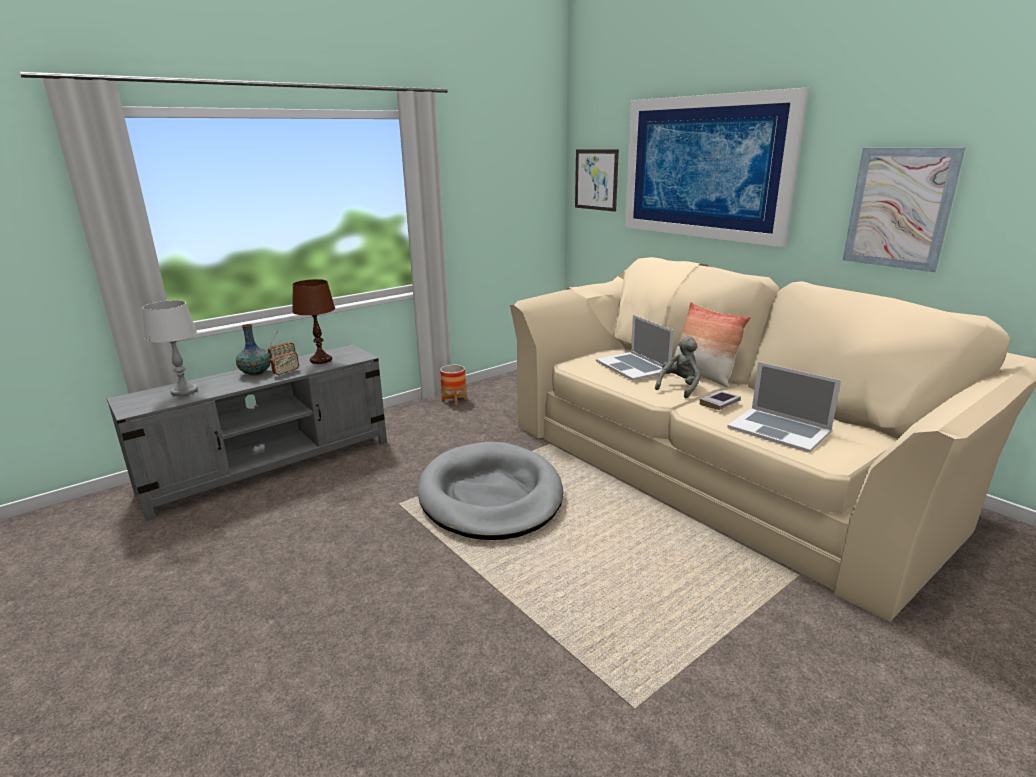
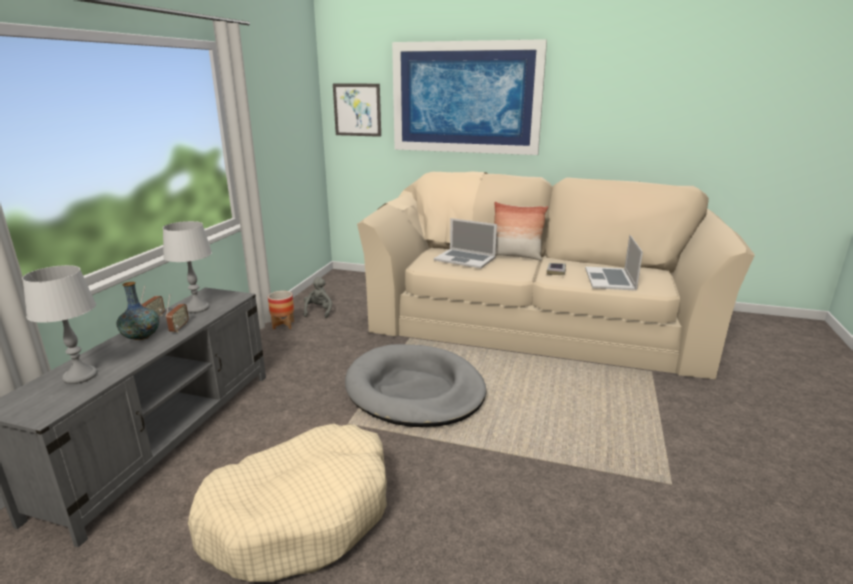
camera: 35 degrees left, 0 degrees up
(279, 562) = (301, 514): none -> beige dog bed
(320, 360) = (197, 308): brown table lamp -> grey table lamp
(679, 387) = (516, 266): grey plush toy -> grey plush toy (318, 311)
(779, 429) = (610, 279): laptop -> laptop turned 90 degrees clockwise
(899, 208) = (616, 123): picture -> none

